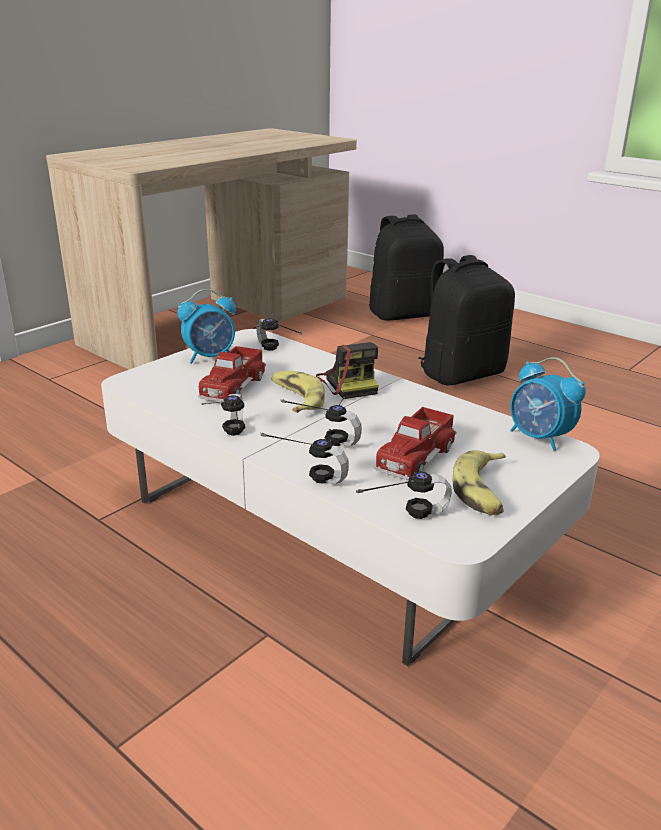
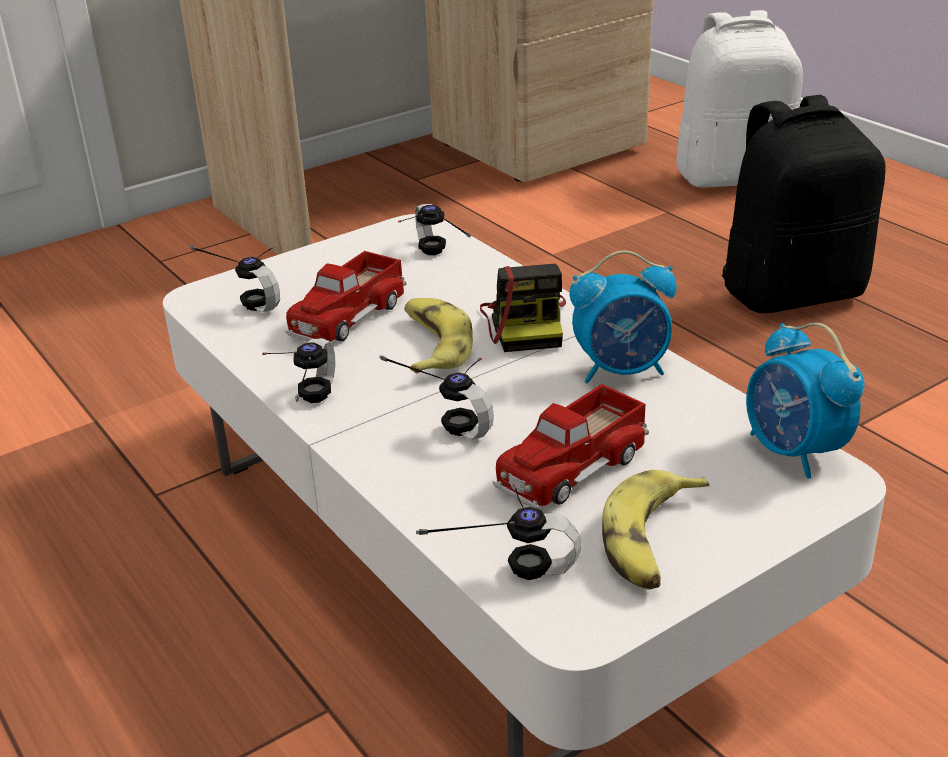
camera: 15 degrees right, 5 degrees up
(210, 357) = (337, 262): alarm clock -> alarm clock (622, 370)
(312, 471) = (400, 477): headphones -> headphones (252, 296)
(403, 314) = (734, 176): black backpack -> white backpack

